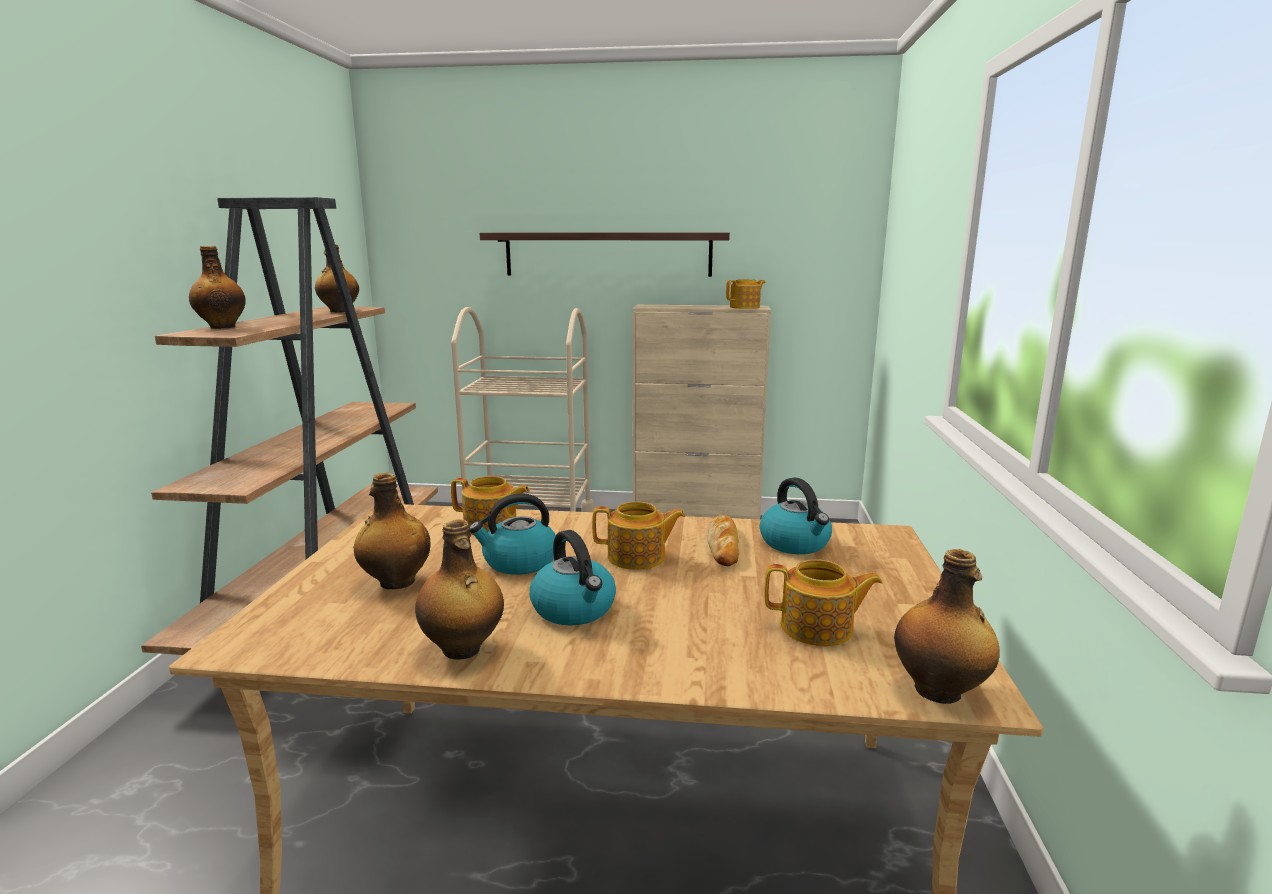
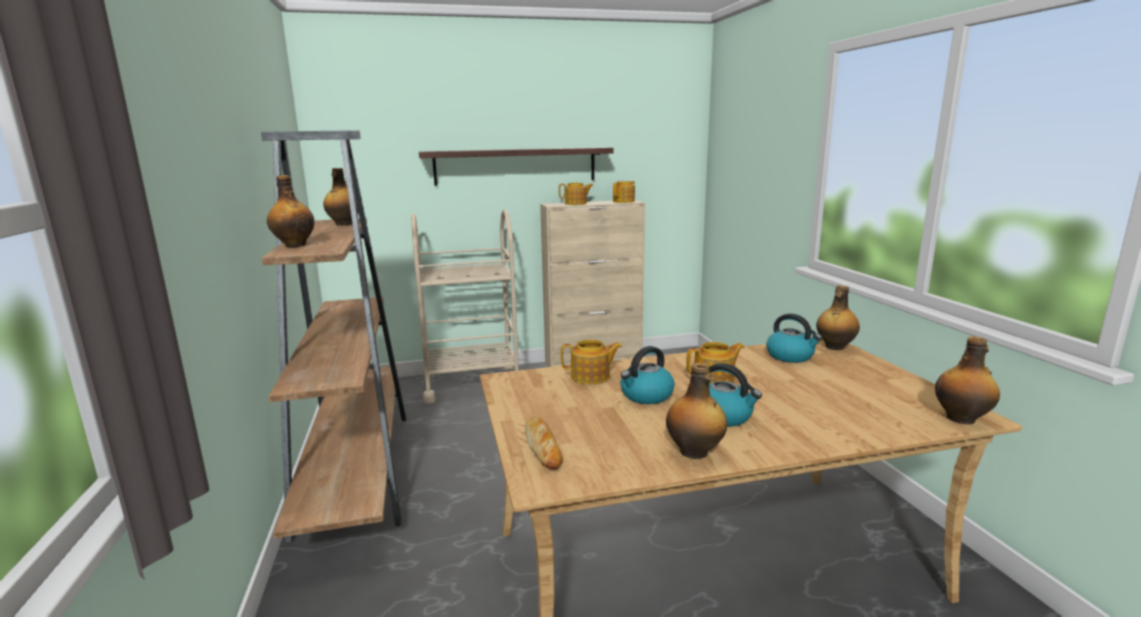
camera: 20 degrees left, 0 degrees up
(396, 582) = (585, 423): bottle -> bottle (834, 347)
(724, 545) = (753, 364): bread -> bread (543, 446)
(818, 628) = (867, 400): teapot -> teapot (576, 203)

